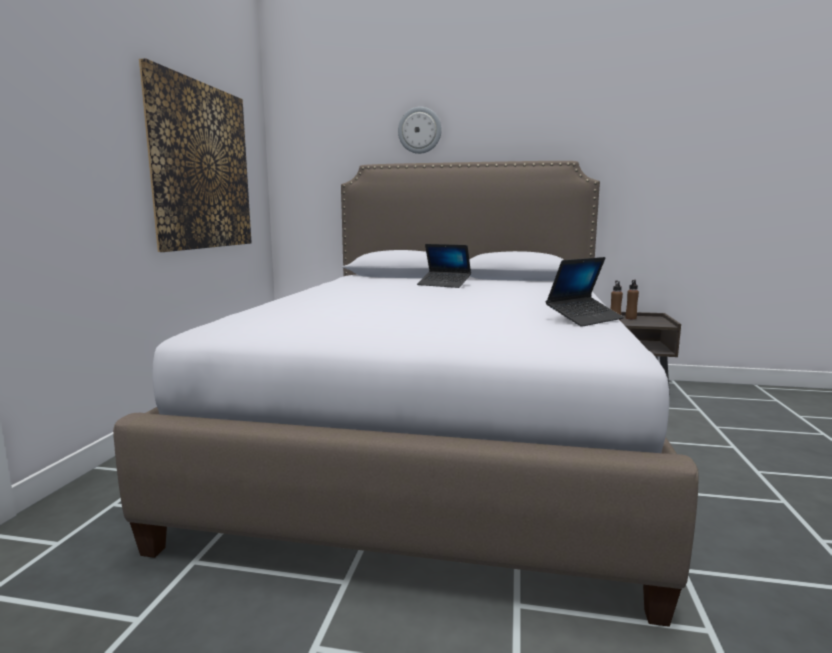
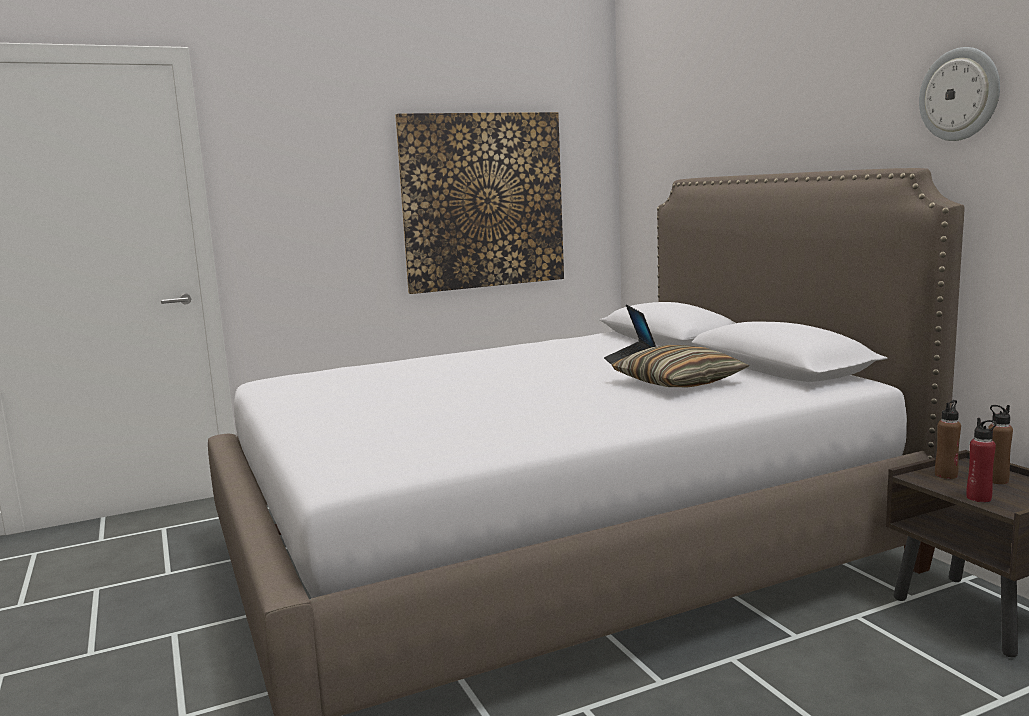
camera: 55 degrees right, 0 degrees up
(419, 130) = (747, 125): wall clock -> wall clock (960, 94)
(513, 287) = (678, 382): none -> pillow
(584, 319) = (489, 441): laptop -> none
(648, 324) = (978, 498): none -> red bottle

